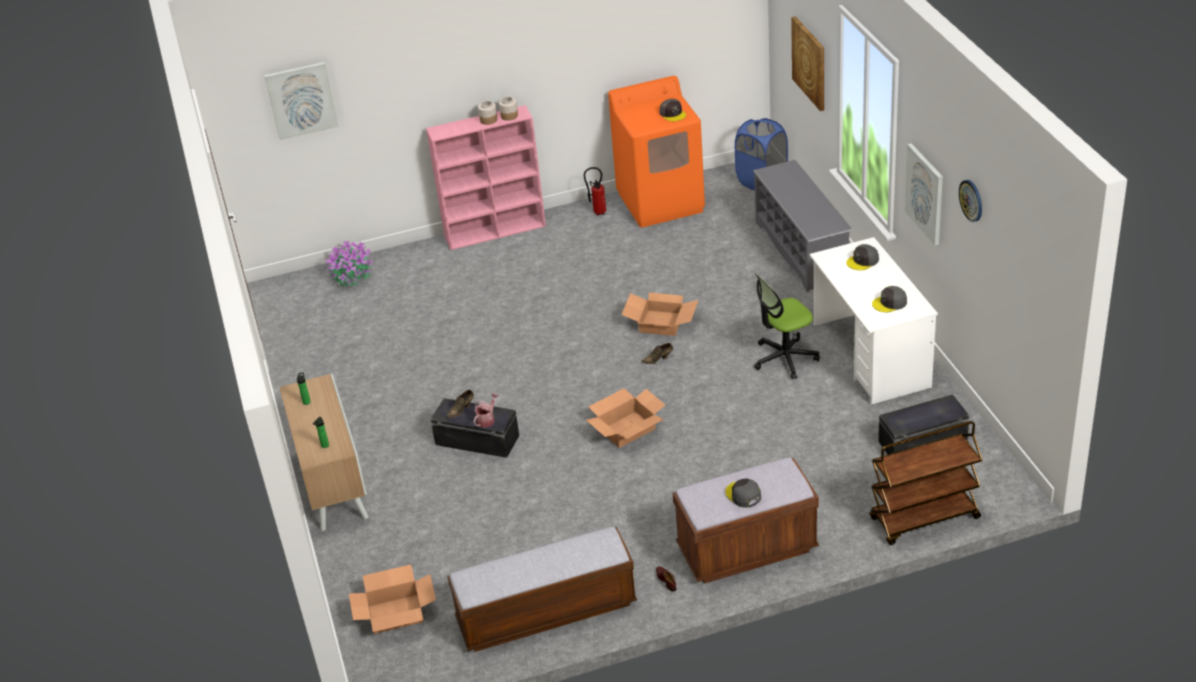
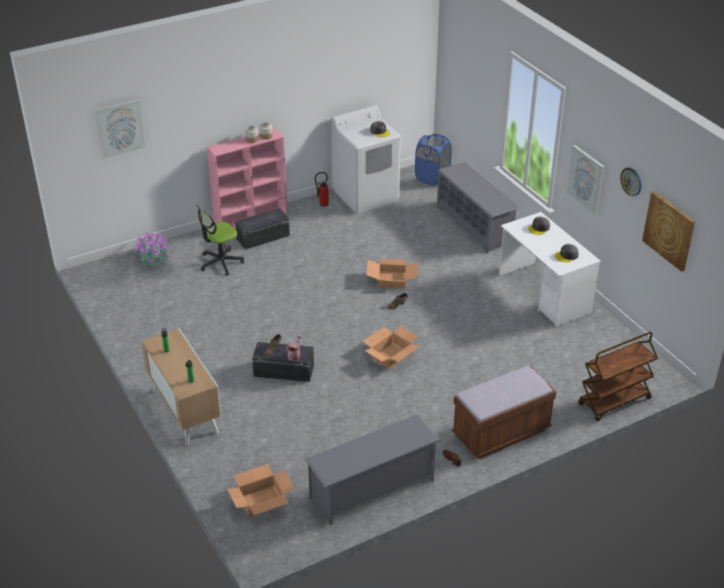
camera: 15 degrees left, 0 degrees up
(546, 612) = (372, 489): bench -> grey shoe rack
(661, 202) = (365, 195): orange washing machine -> white washing machine
(743, 495) = (505, 394): grey cap -> none
(784, 358) = (486, 299): office chair -> office chair (220, 262)
(809, 63) = (477, 93): picture -> picture (669, 230)
(923, 442) = (597, 350): black storage box -> black storage box (263, 237)

